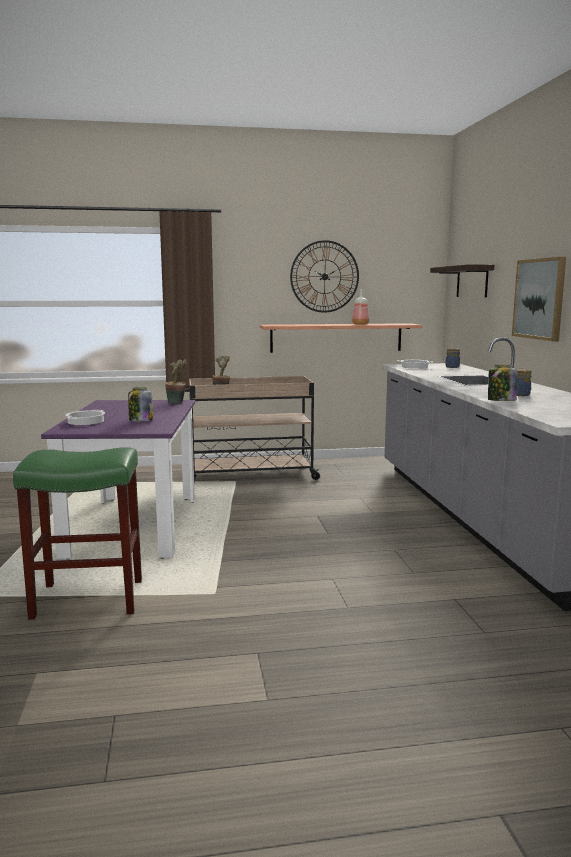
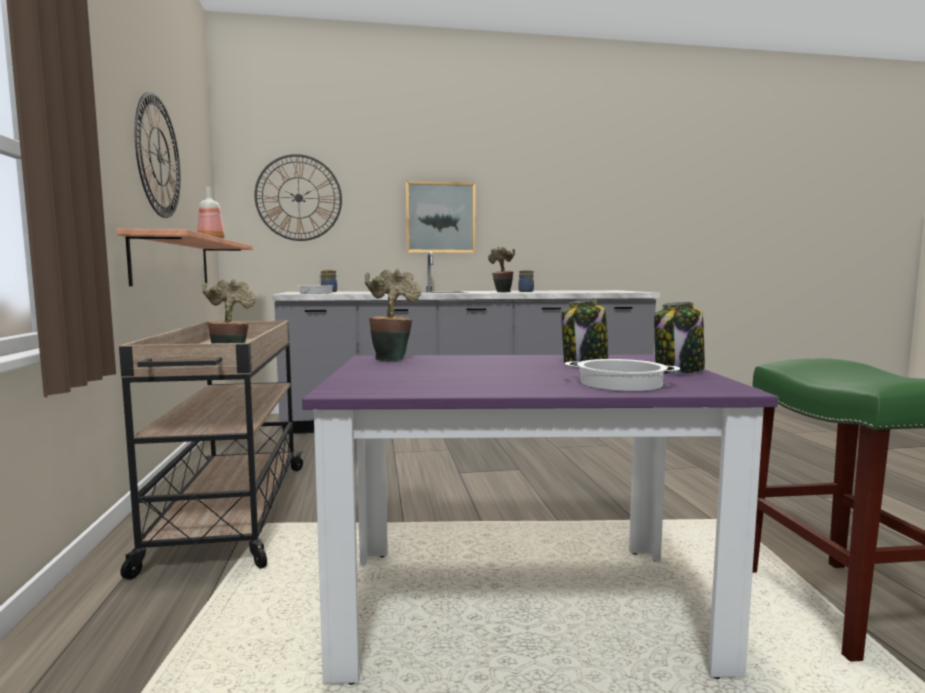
camera: 90 degrees left, 5 degrees down
(472, 281) = (298, 198): shelf -> wall clock
(476, 390) = (502, 292): none -> potted plant
(501, 400) = (558, 292): jar -> jar (678, 371)

